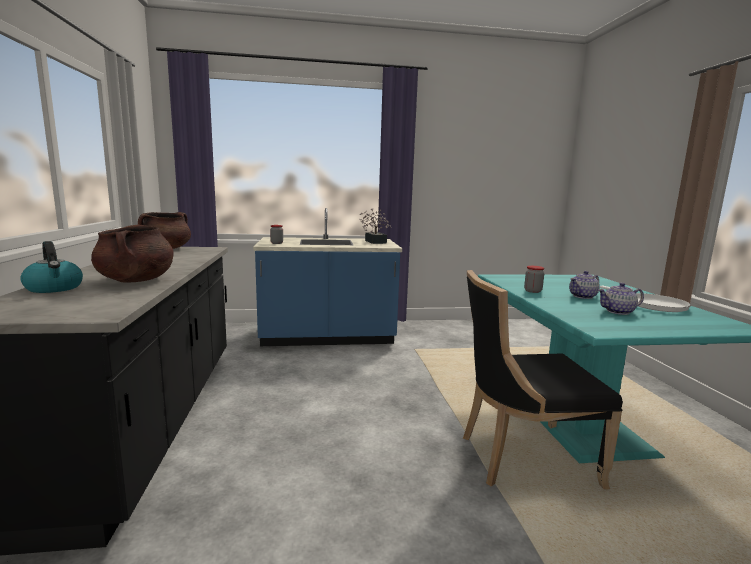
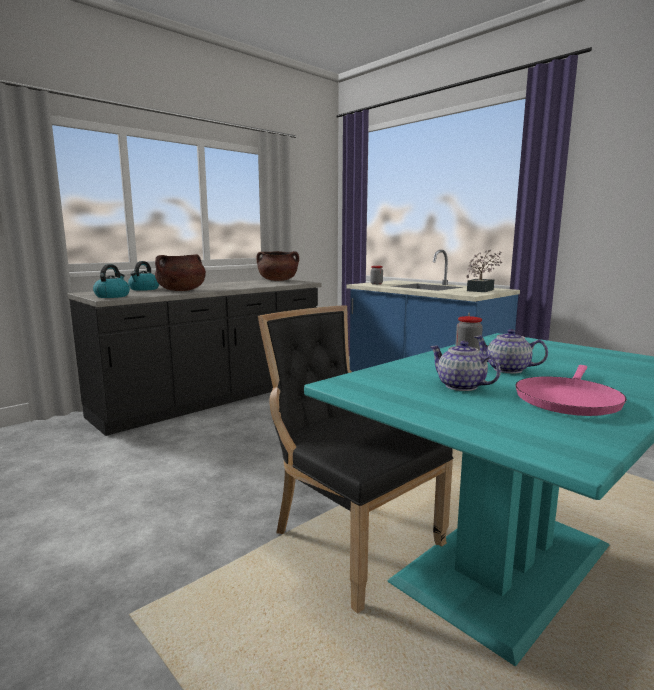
camera: 55 degrees right, 0 degrees up
(87, 309) = (112, 296): none -> kettle
(651, 305) = (567, 399): white frying pan -> pink frying pan

